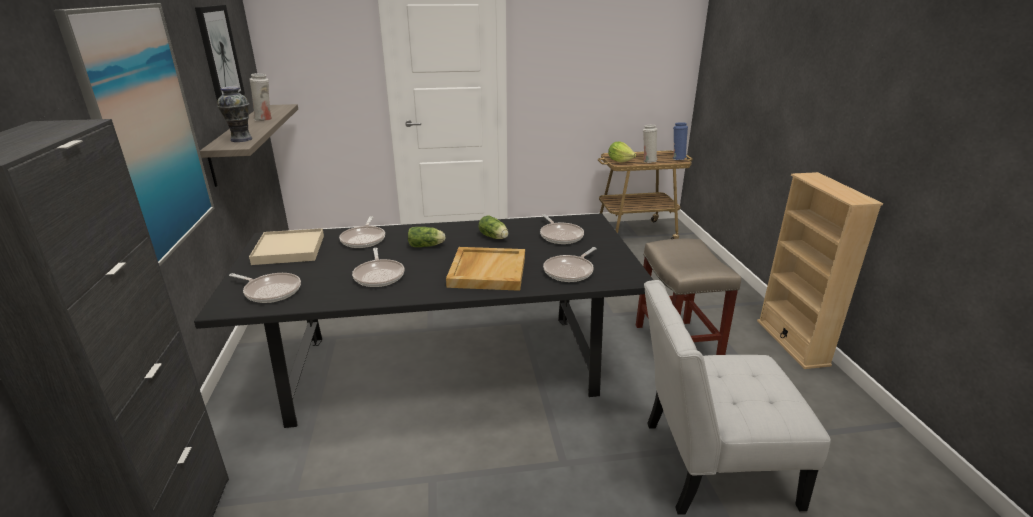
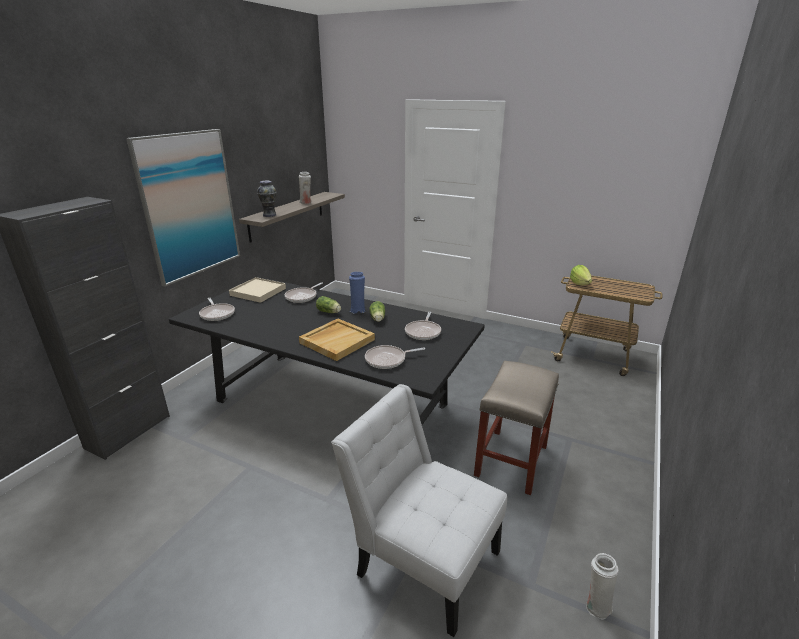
camera: 35 degrees right, 0 degrees up
(219, 55) = (281, 158): picture -> none
(379, 275) = (277, 323): frying pan -> none
(648, 161) = (609, 289): white vase -> white vase (596, 605)
(677, 158) = (644, 294): blue vase -> blue vase (357, 310)
(792, 342) = (629, 508): beige bookcase -> none

